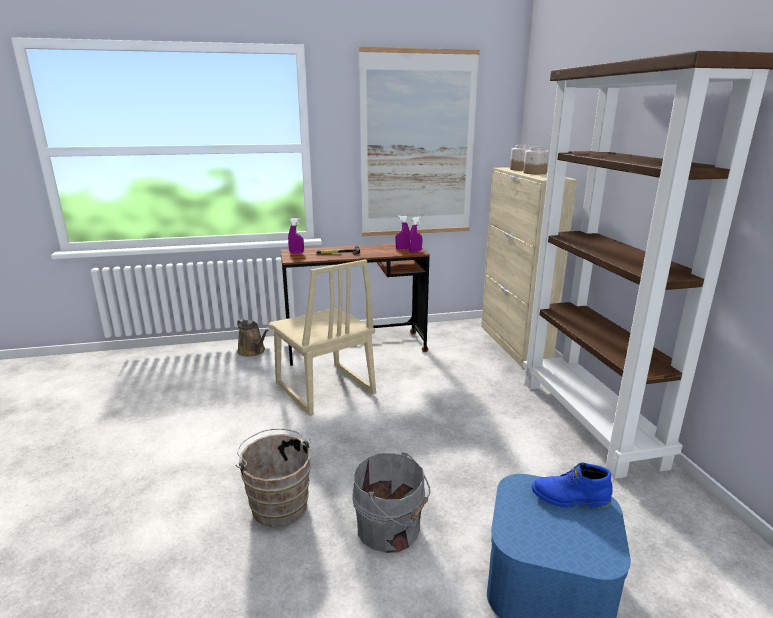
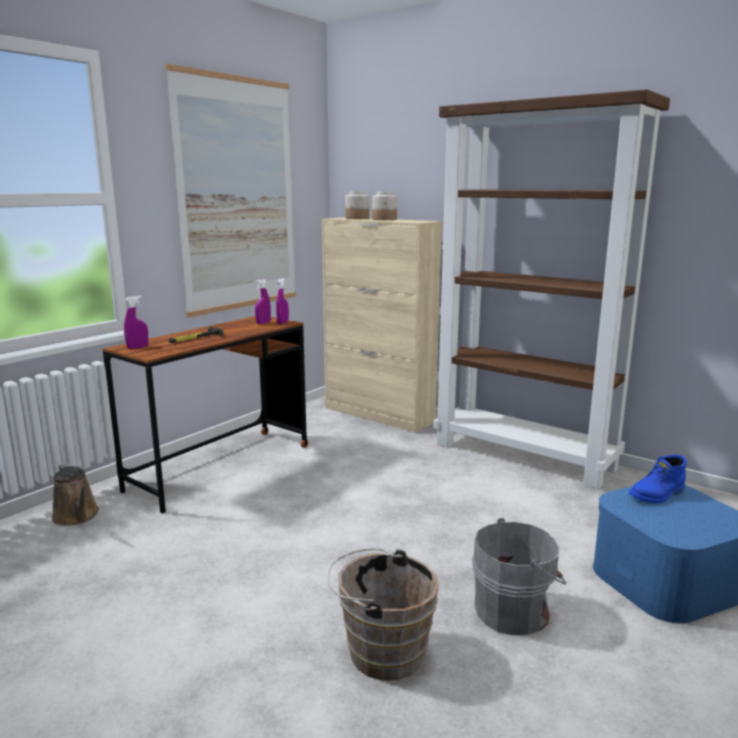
camera: 40 degrees left, 5 degrees down
(253, 351) = (77, 516): brown watering can -> brown watering can turned 45 degrees clockwise
(323, 389) = (249, 522): beige chair -> none

